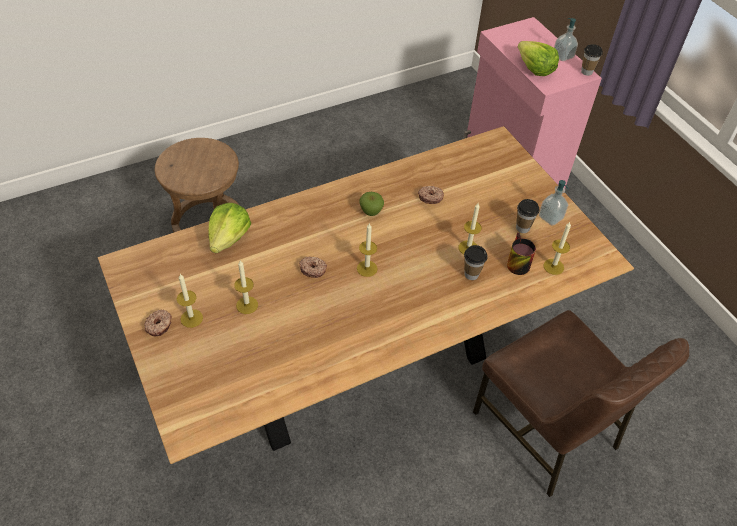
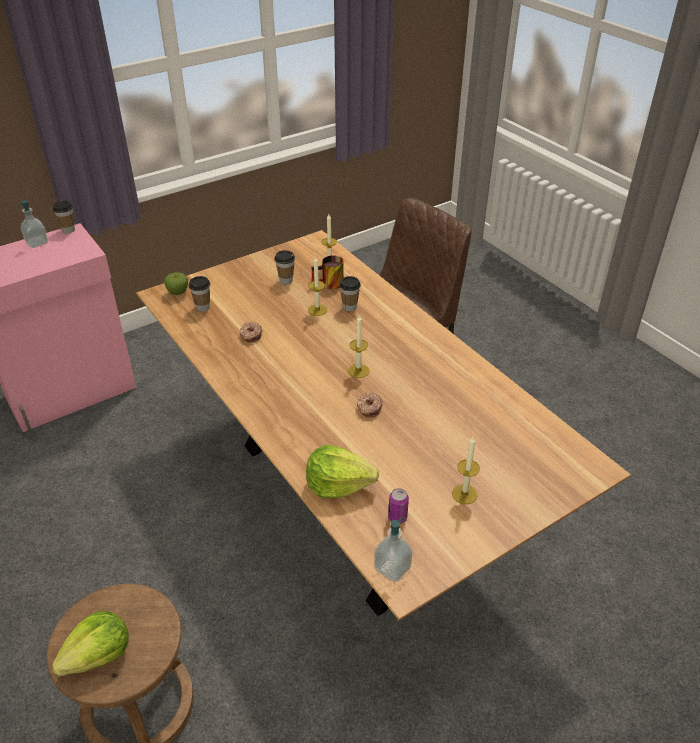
camera: 95 degrees left, 10 degrees down
(159, 325) = (484, 520): donut -> none
(183, 269) = (397, 518): none -> can
(247, 305) = (431, 451): candle -> none
(371, 212) = (278, 374): apple -> apple (178, 293)
(477, 167) = (203, 307): none -> cup
(535, 69) = (57, 259): lettuce -> lettuce (99, 656)
(550, 217) = (270, 266): soap dispenser -> soap dispenser (392, 568)

